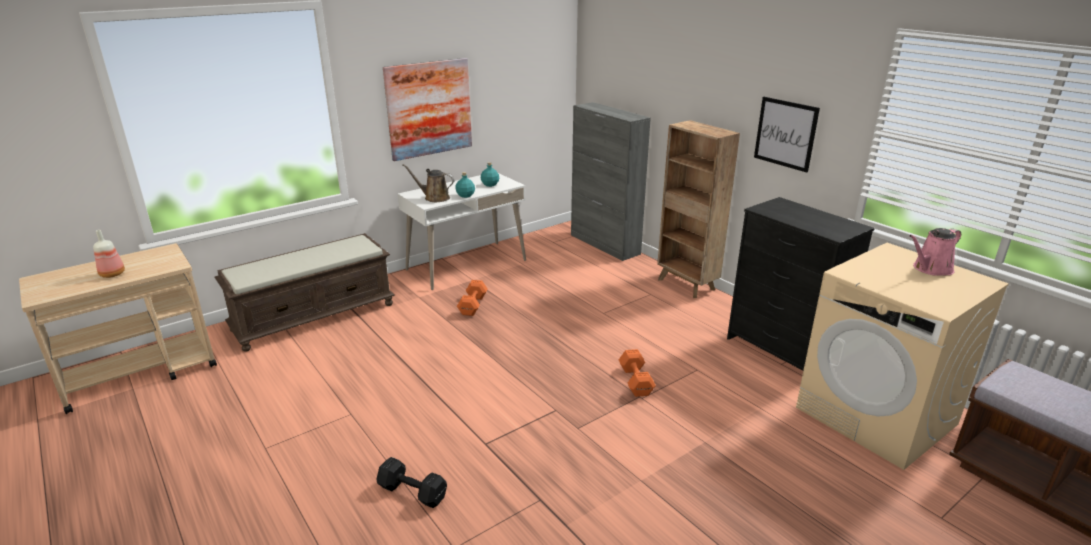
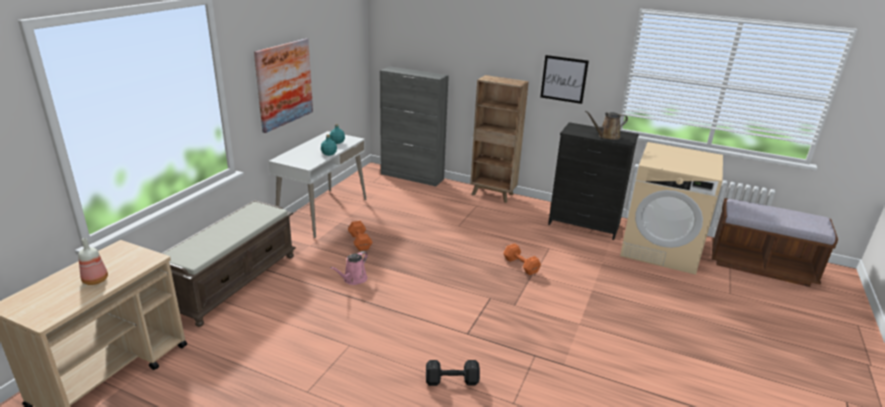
camera: 30 degrees left, 0 degrees up
(434, 198) = (306, 159): brown watering can -> brown watering can (606, 136)
(930, 269) = (683, 153): pink watering can -> pink watering can (353, 279)

